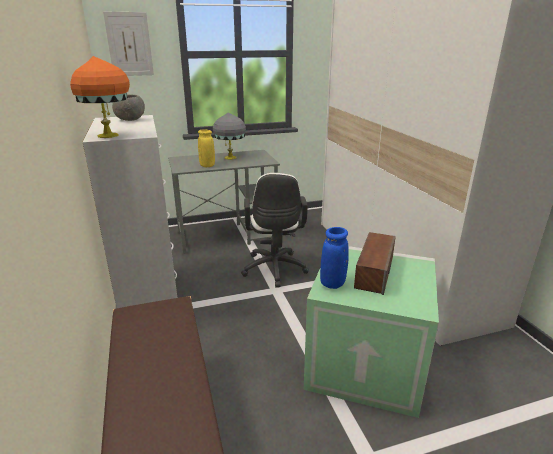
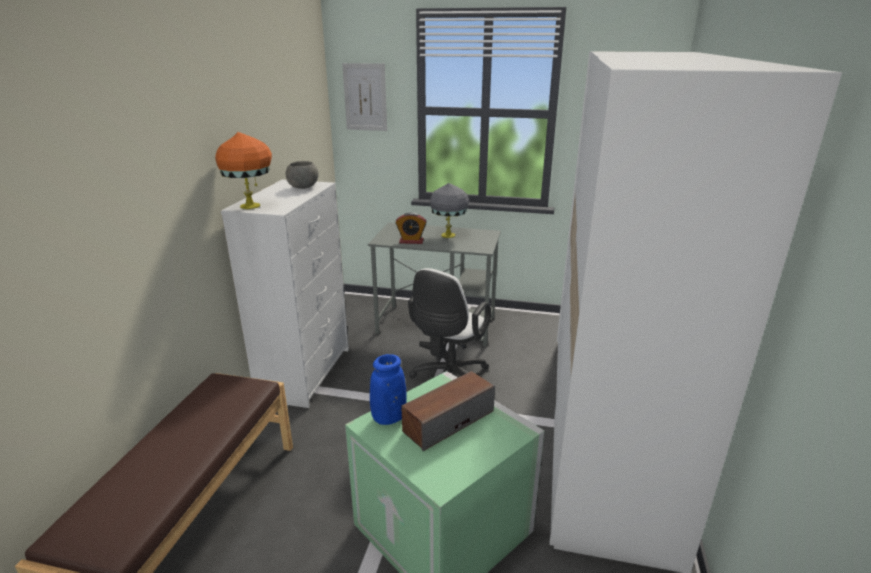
camera: 30 degrees right, 0 degrees up
(207, 166) = (411, 241): yellow vase -> alarm clock

